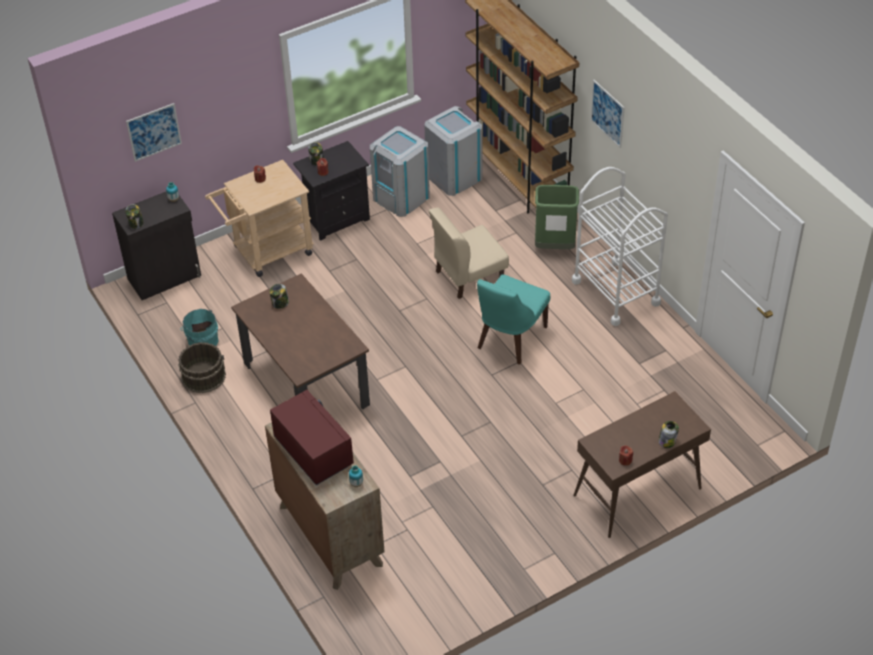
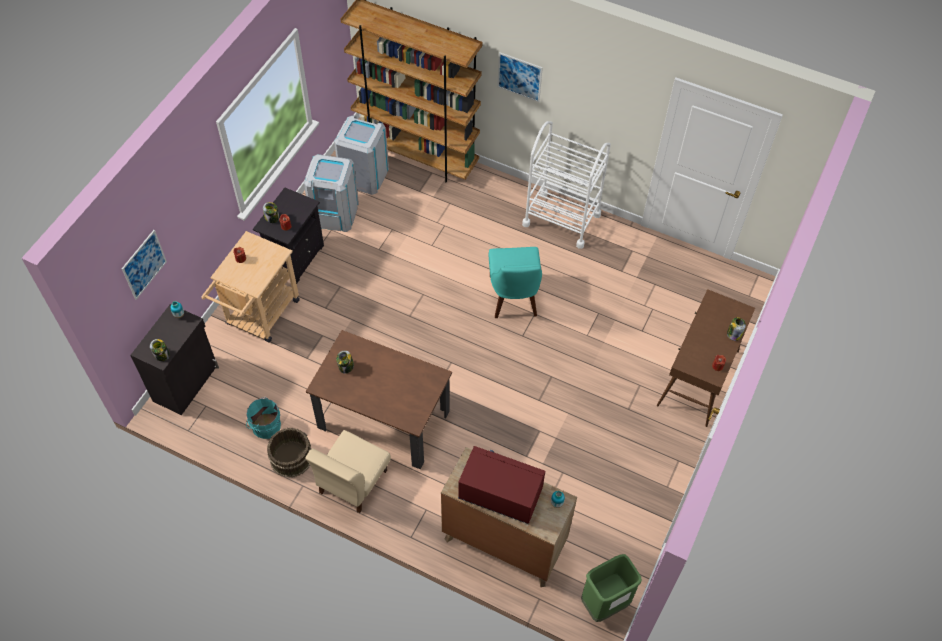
camera: 35 degrees left, 10 degrees up
(468, 275) = (441, 258): beige chair -> beige chair (352, 482)
(554, 247) = (488, 202): green trash can -> green trash can (604, 604)

